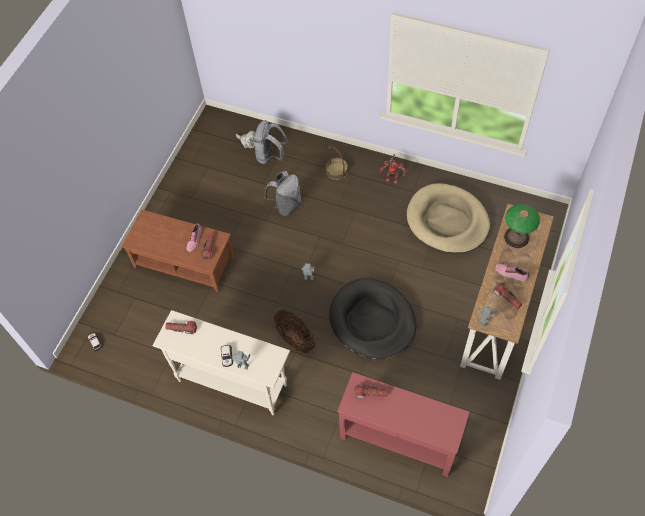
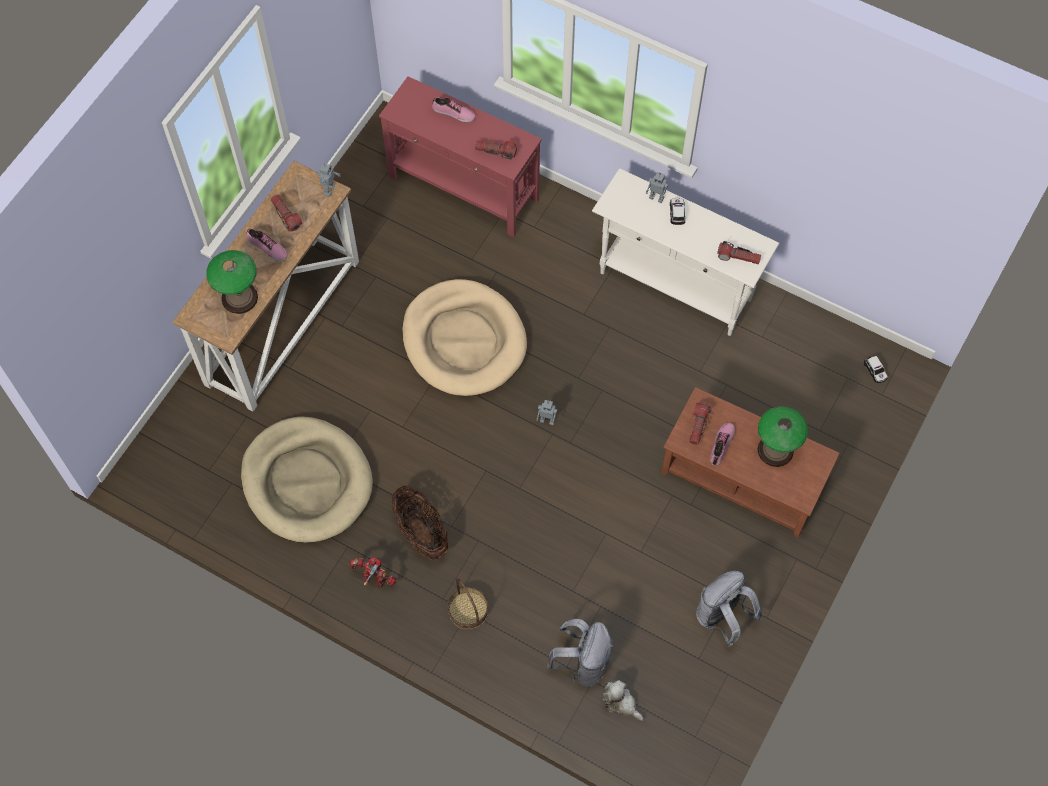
camera: 175 degrees left, 5 degrees up
(161, 242) = (775, 450): none -> table lamp
(286, 205) = (566, 555): grey backpack -> grey backpack (722, 618)
(295, 339) = (580, 332): basket -> basket (421, 532)
(372, 321) = (464, 341): black dog bed -> beige dog bed
(411, 422) = (453, 113): none -> shoe

